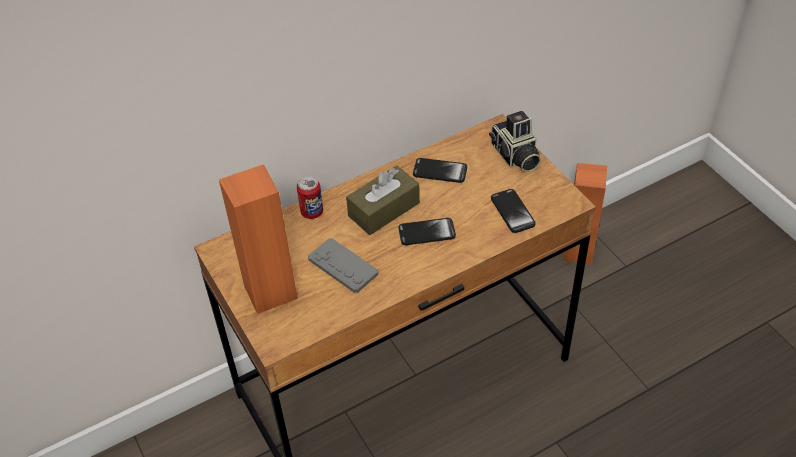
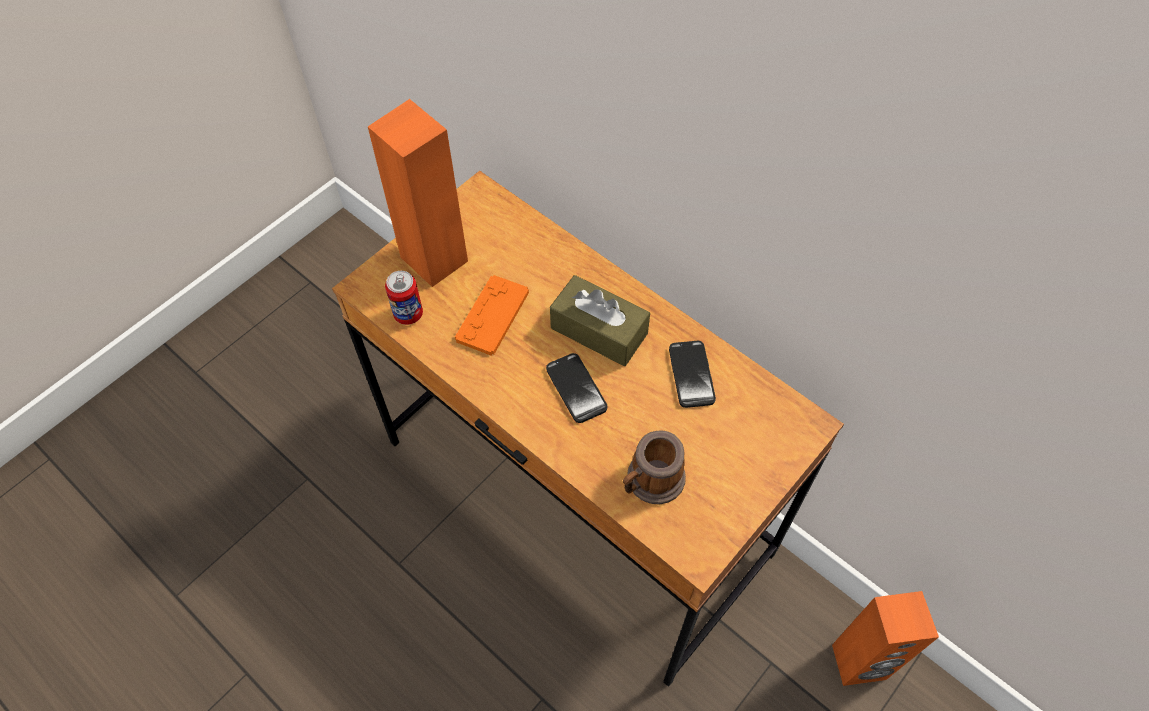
camera: 70 degrees right, 10 degrees up
(312, 212) = (567, 259): can -> can (408, 314)
(343, 266) = (492, 316): grey game controller -> orange game controller
(512, 212) = (650, 482): phone -> mug
(515, 156) = (760, 460): camera -> none

